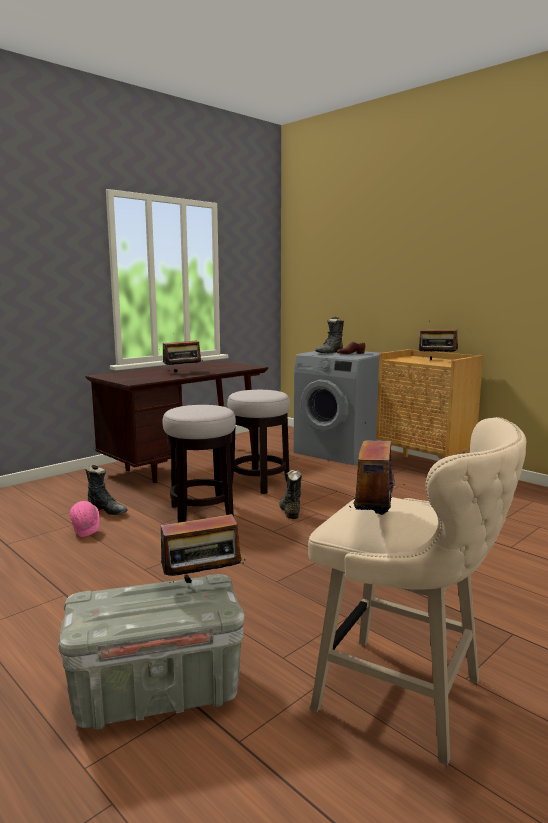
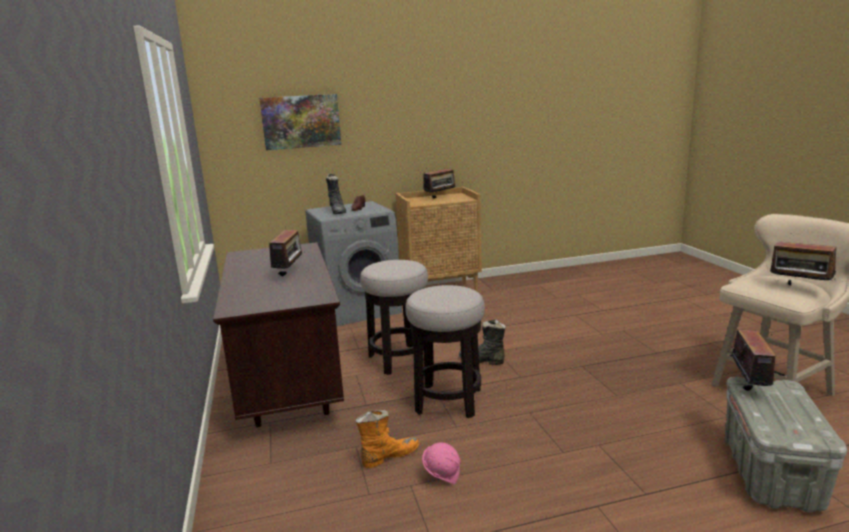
camera: 60 degrees left, 5 degrees up
(107, 511) = (389, 456): black boot -> orange boot
(344, 269) = (301, 121): none -> picture

